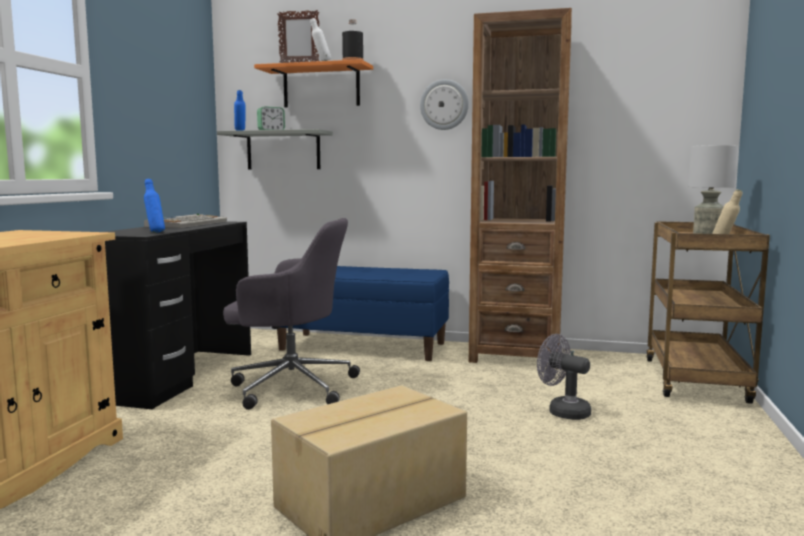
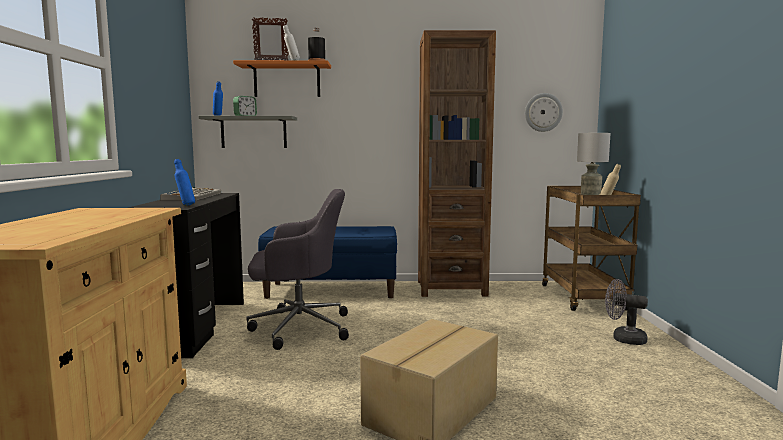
camera: 15 degrees left, 0 degrees up
(444, 104) = (389, 98): wall clock -> wall clock (543, 112)
(562, 411) = (514, 327): grey fan -> grey fan (623, 339)

